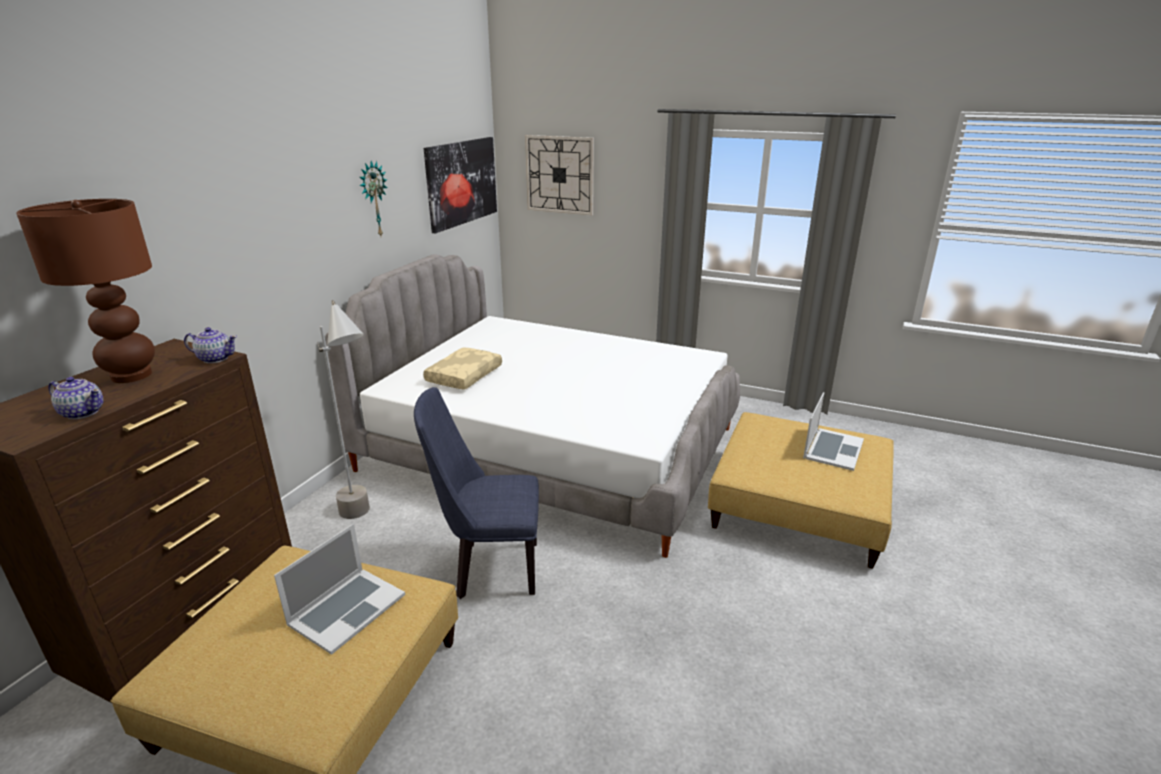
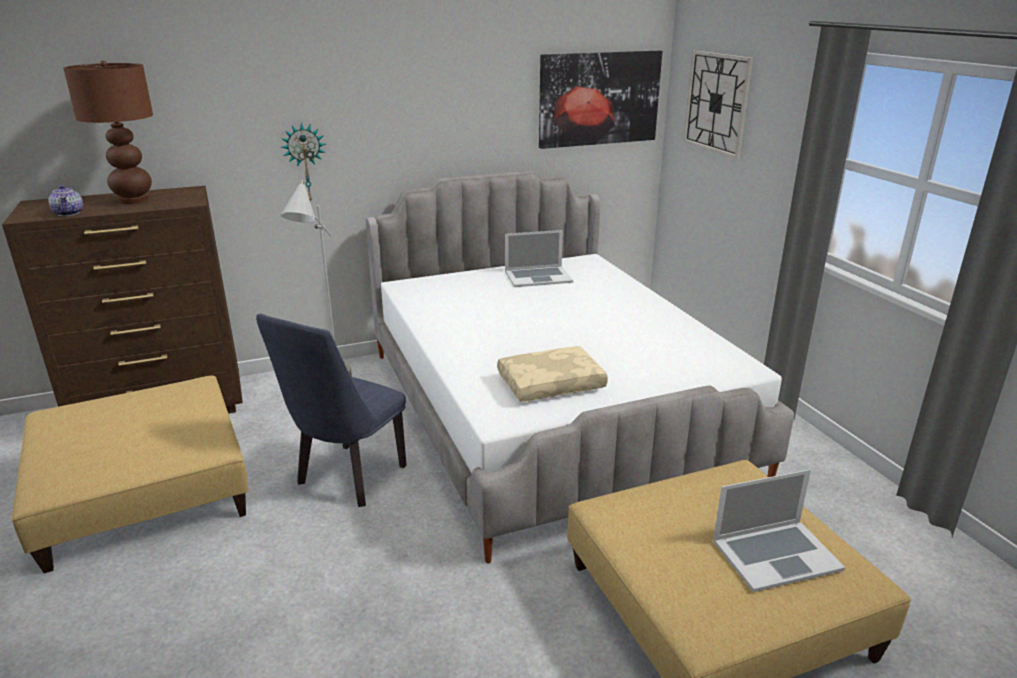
camera: 45 degrees right, 0 degrees up
(215, 358) = (186, 203): teapot -> none
(346, 609) = (165, 433): laptop -> laptop (538, 277)
(373, 199) = (455, 101): wall clock -> wall clock (305, 163)
(463, 376) = (472, 297): beige pillow -> beige pillow (551, 383)
(489, 569) = (347, 480): blue chair -> blue chair turned 105 degrees counterclockwise

